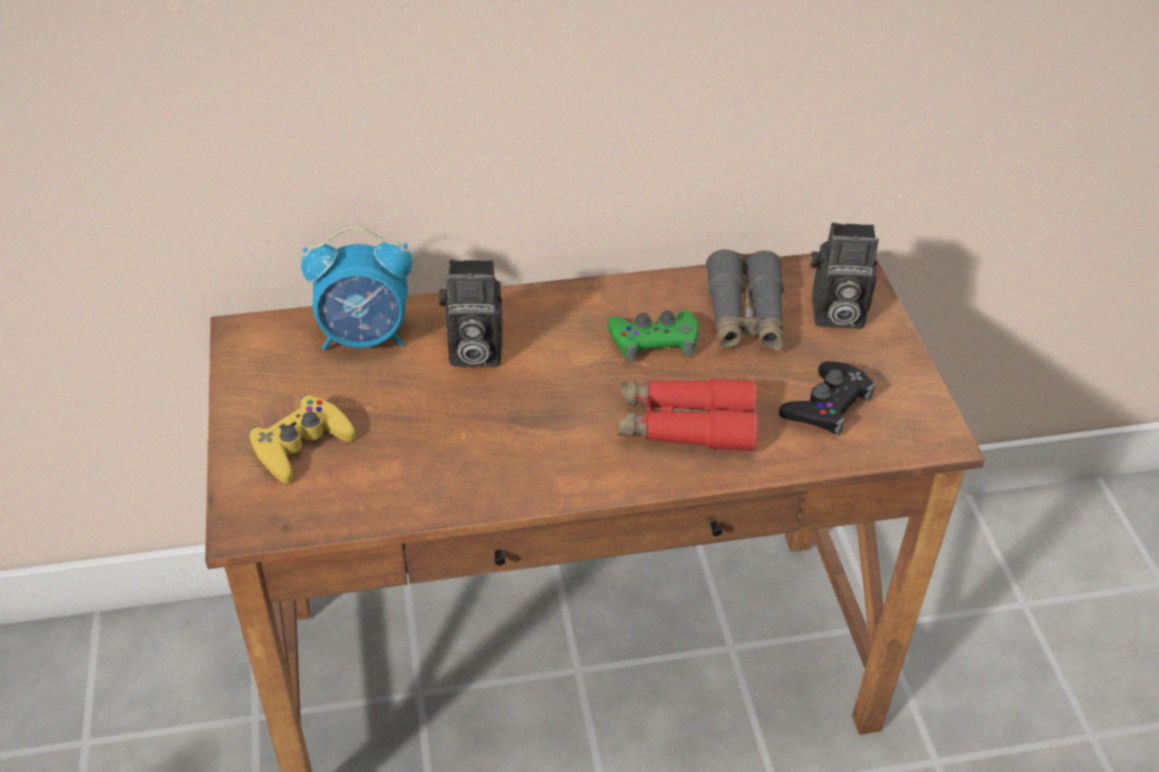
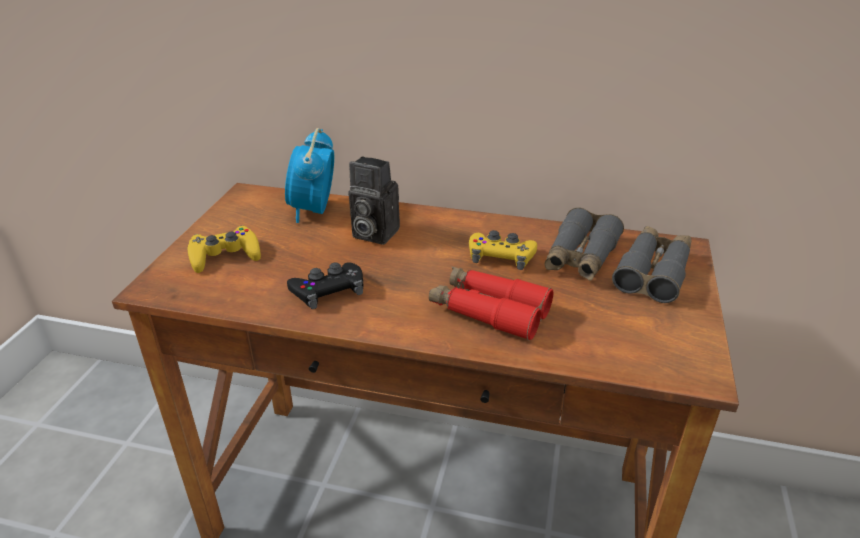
camera: 25 degrees right, 10 degrees down
(365, 337) = (313, 211): alarm clock -> alarm clock turned 75 degrees clockwise
(654, 341) = (501, 256): green game controller -> yellow game controller
(827, 405) = (612, 327): black game controller -> black game controller (328, 291)
(834, 314) = (653, 272): camera -> grey binoculars

